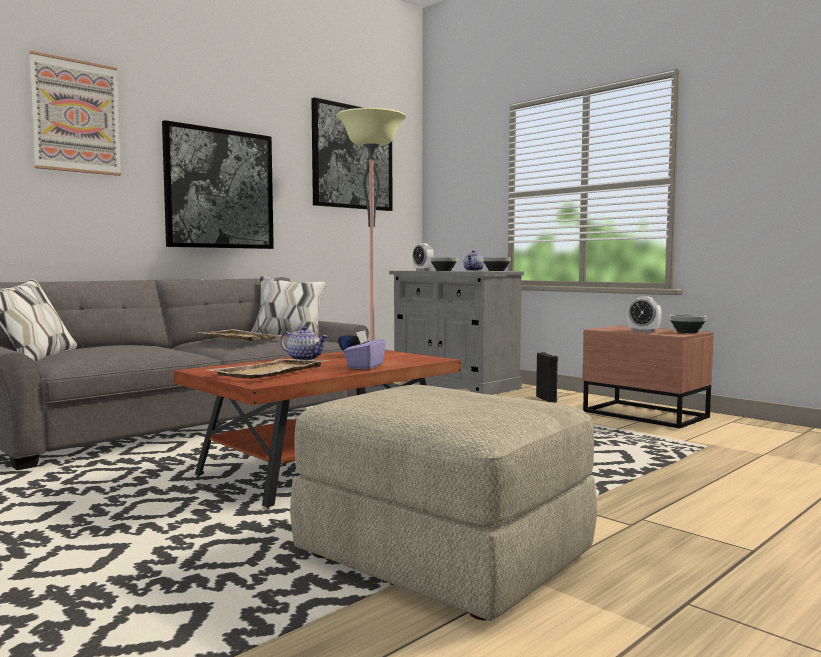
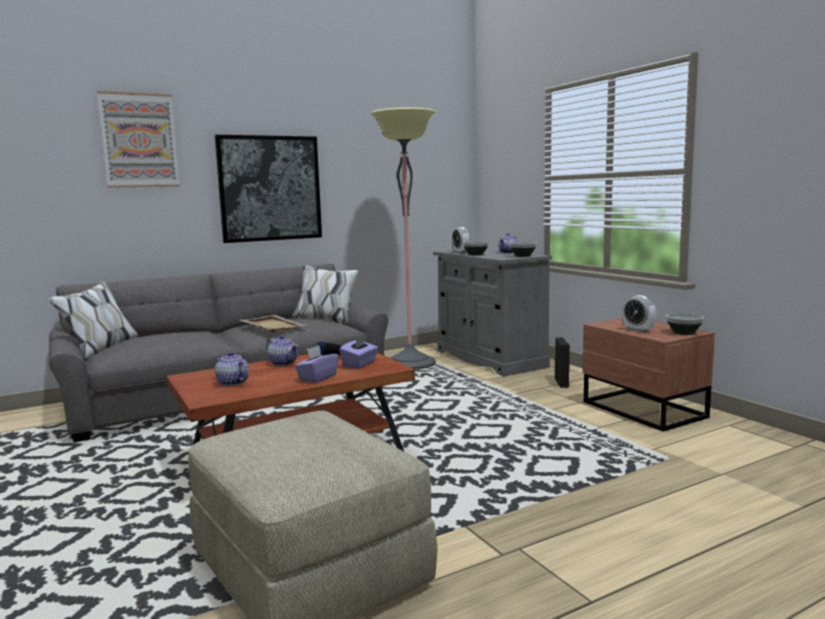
camera: 15 degrees right, 5 degrees up
(269, 372) = (232, 383): beige tray -> teapot
(352, 157) = (400, 146): picture -> none
(395, 358) = (360, 364): none -> purple tissue box

